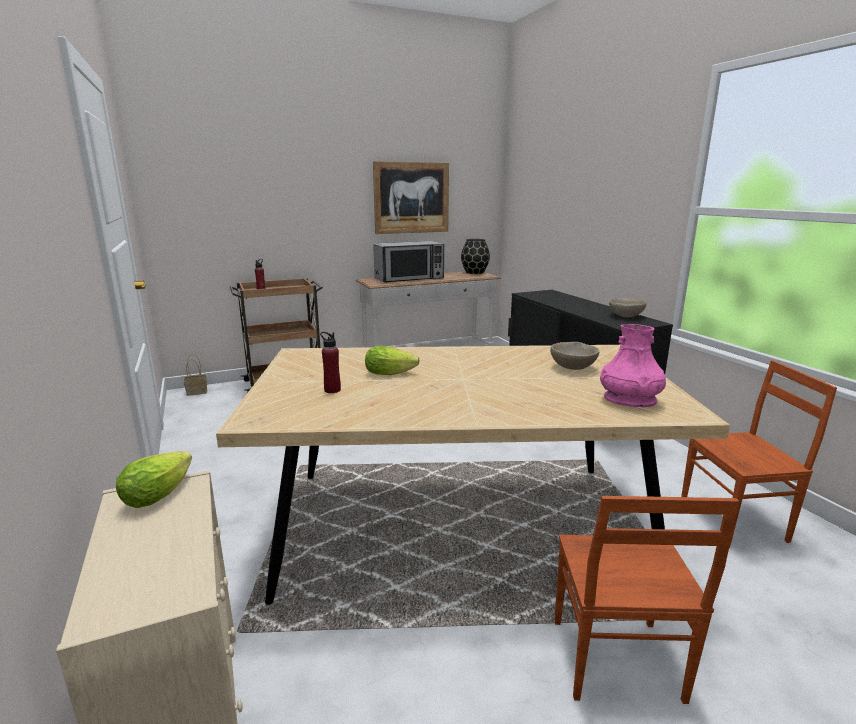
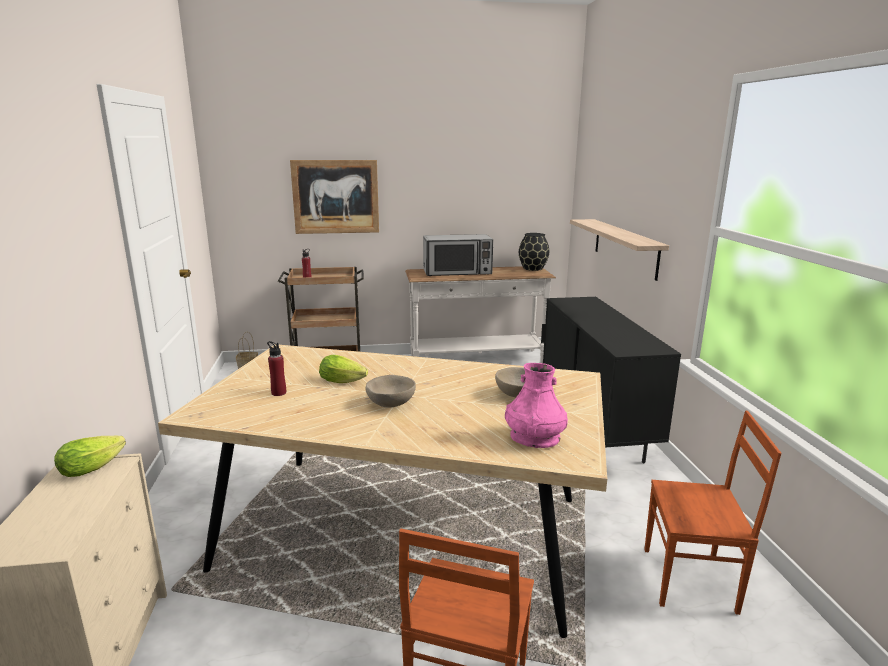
camera: 15 degrees right, 0 degrees up
(411, 198) = (467, 189): picture -> picture (336, 197)
(577, 241) = (625, 247): none -> shelf
(625, 316) = (638, 338): beige bowl -> beige bowl (391, 403)

